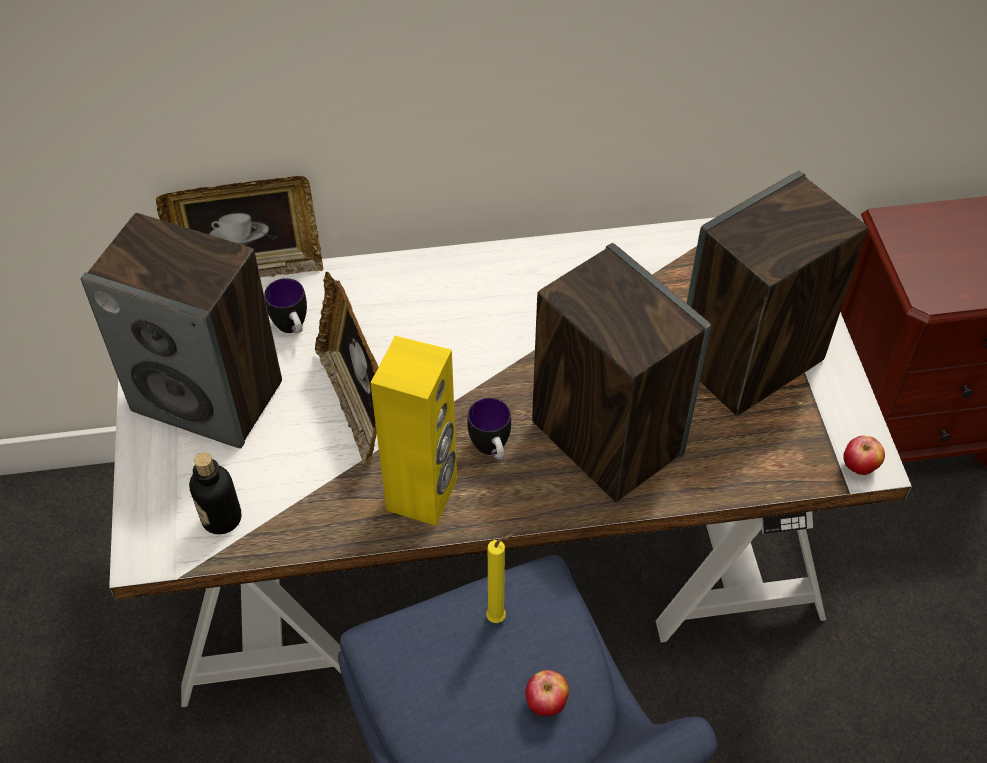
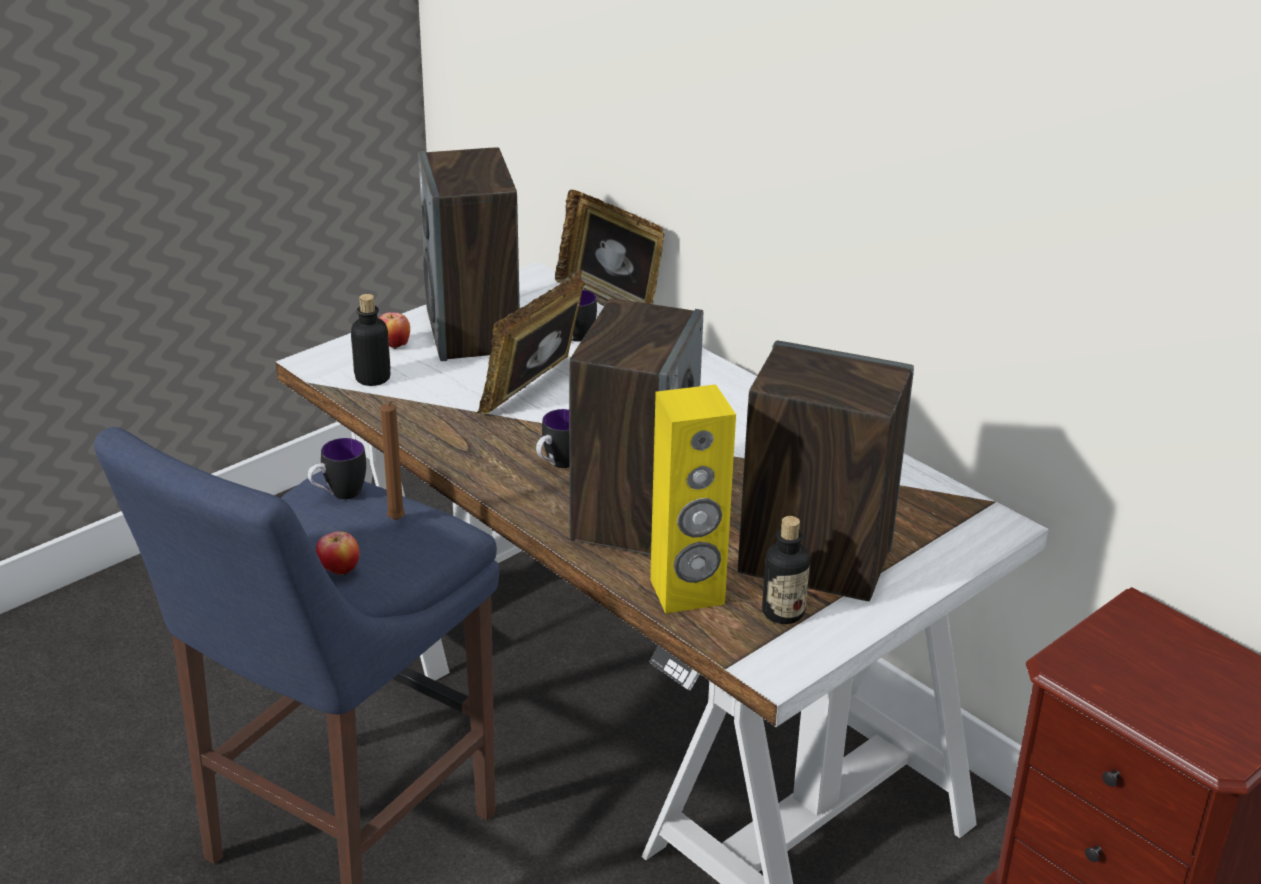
camera: 55 degrees right, 20 degrees down
(419, 646) = (338, 495): none -> mug
(423, 495) = (481, 450): yellow speaker -> yellow speaker (687, 592)
(499, 617) = (398, 521): yellow candle -> brown candle
(802, 417) = (783, 612): none -> bottle
(858, 468) = (761, 664): apple -> apple (394, 345)

